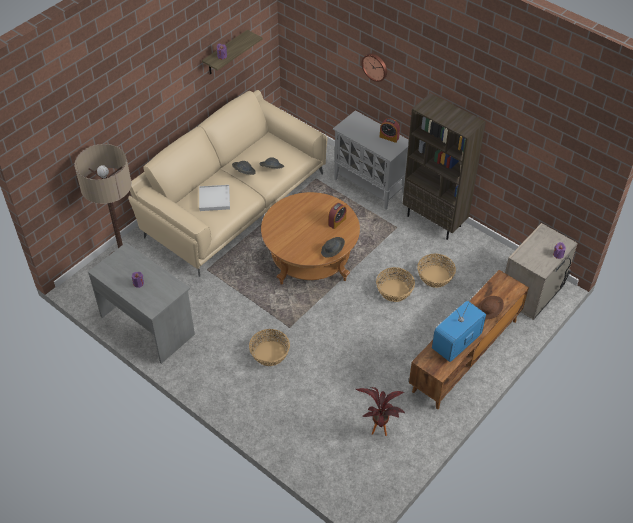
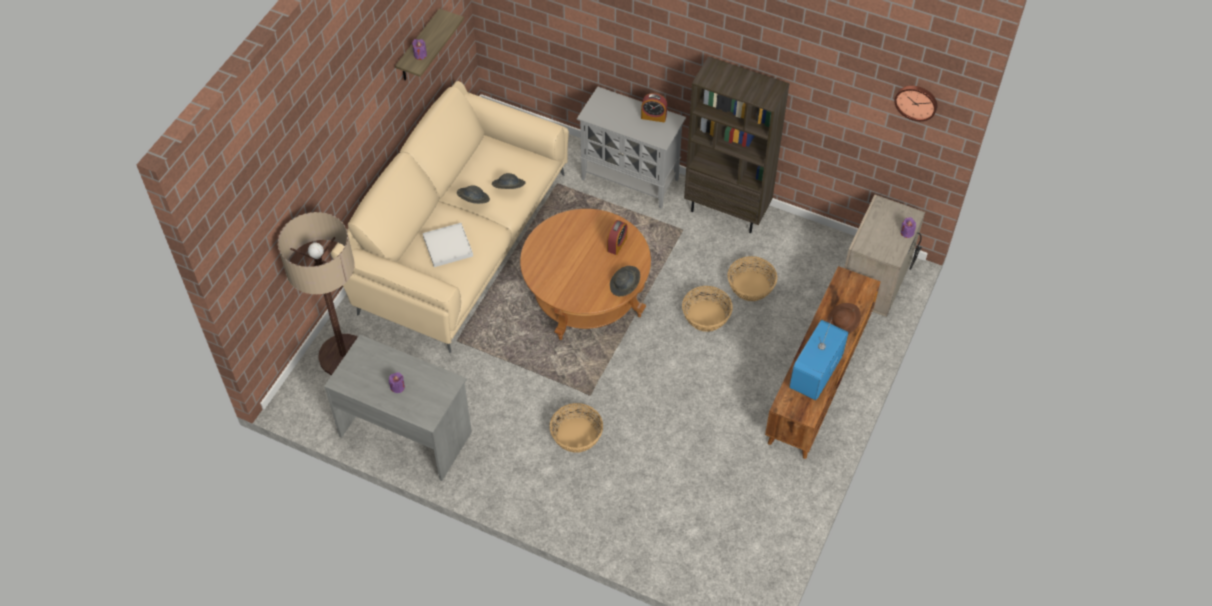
camera: 15 degrees left, 5 degrees up
(375, 66) = (623, 30): wall clock -> wall clock (916, 101)
(378, 427) = (741, 498): potted plant -> none

